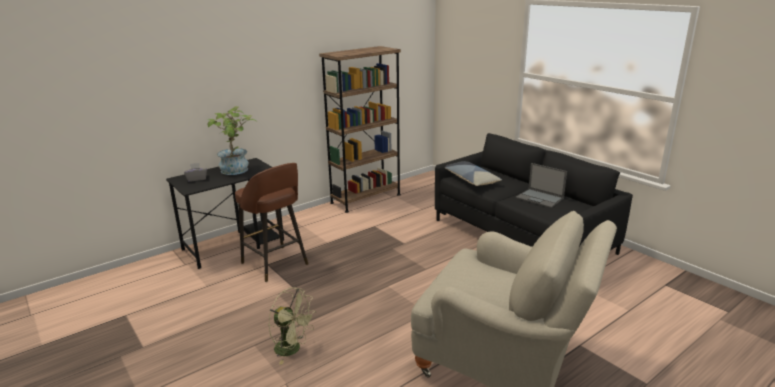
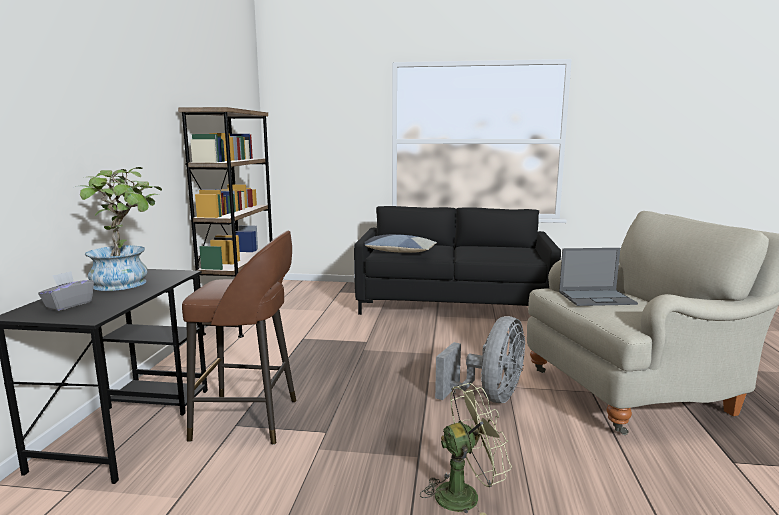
camera: 45 degrees left, 10 degrees down
(401, 312) = (489, 397): none -> grey fan
(540, 198) = (485, 250): laptop -> laptop (597, 298)

